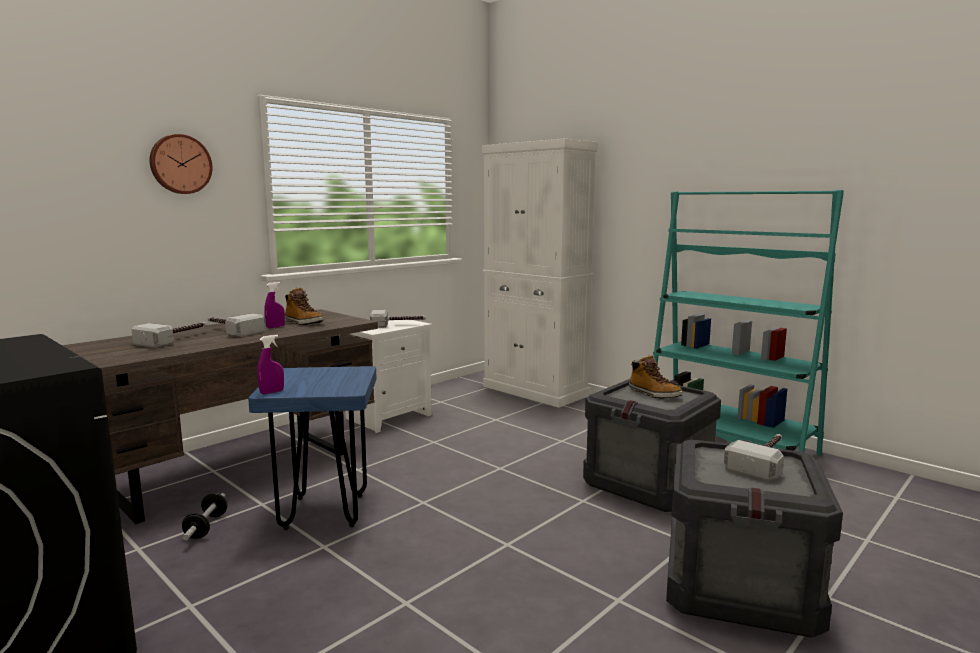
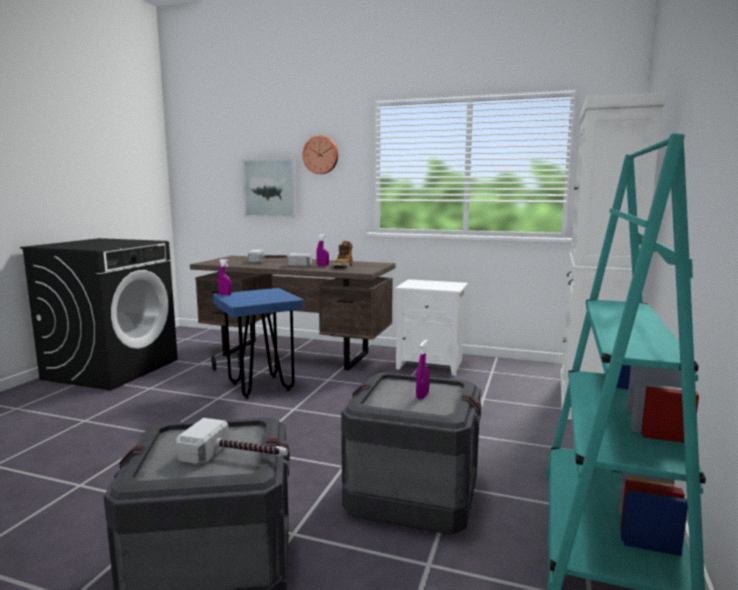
camera: 65 degrees right, 0 degrees up
(81, 218) = (270, 188): none -> picture
(398, 325) = (437, 286): hammer -> none
(653, 394) = (422, 396): boot -> purple spray bottle

